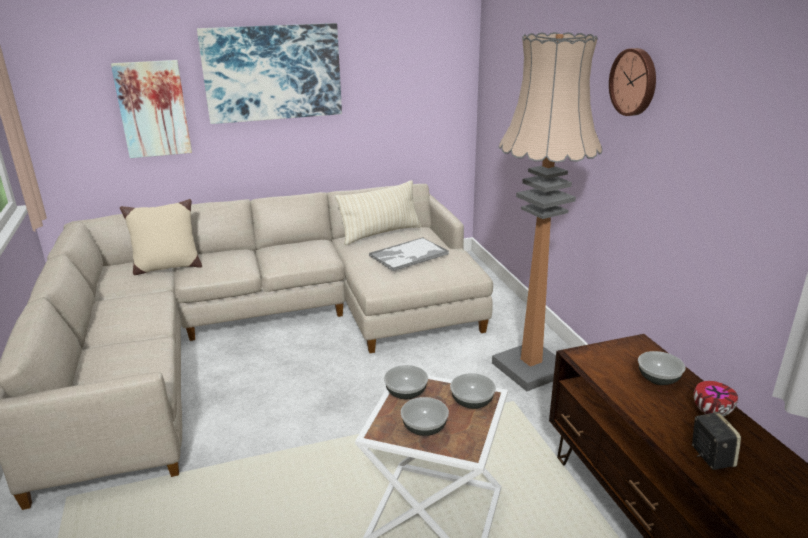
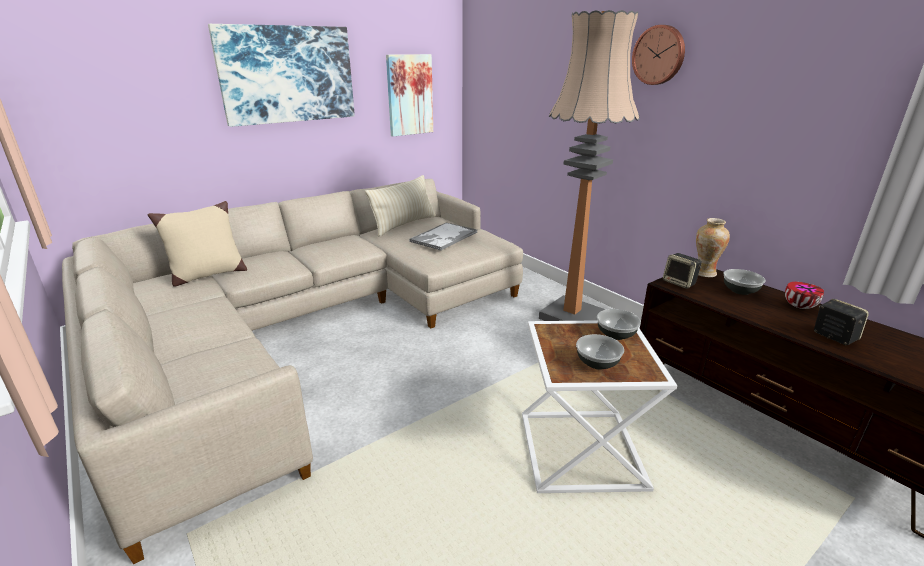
camera: 20 degrees left, 0 degrees up
(153, 109) = (164, 111): picture -> picture (409, 95)
(405, 393) = (554, 338): bowl -> none
(595, 356) = (680, 283): none -> speaker
(638, 349) = (704, 273): none -> vase

